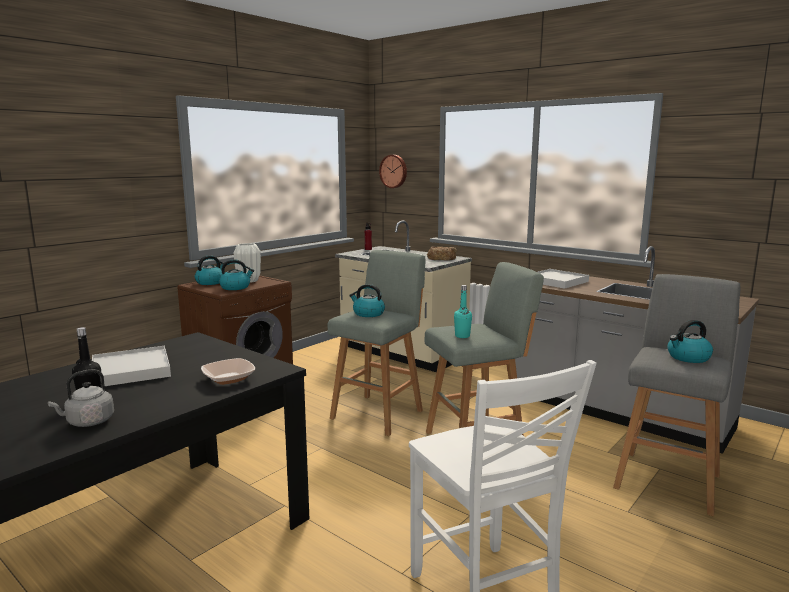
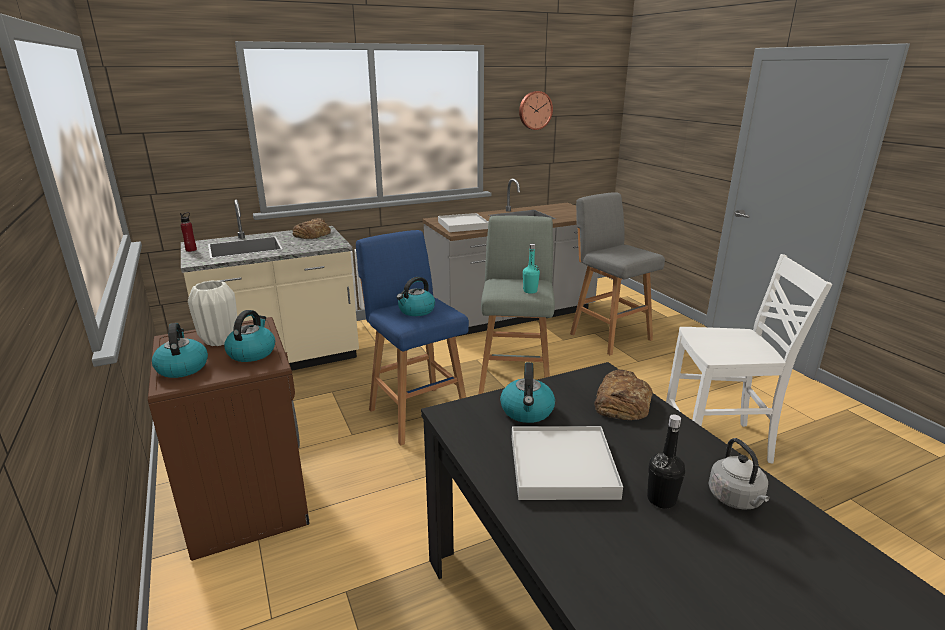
camera: 65 degrees left, 10 degrees up
(229, 378) = (621, 403): bowl -> bread
(379, 413) = (417, 412): grey stool -> blue stool
(394, 171) = (163, 133): wall clock -> wall clock (535, 110)
(688, 357) = (626, 249): kettle -> kettle (527, 411)

